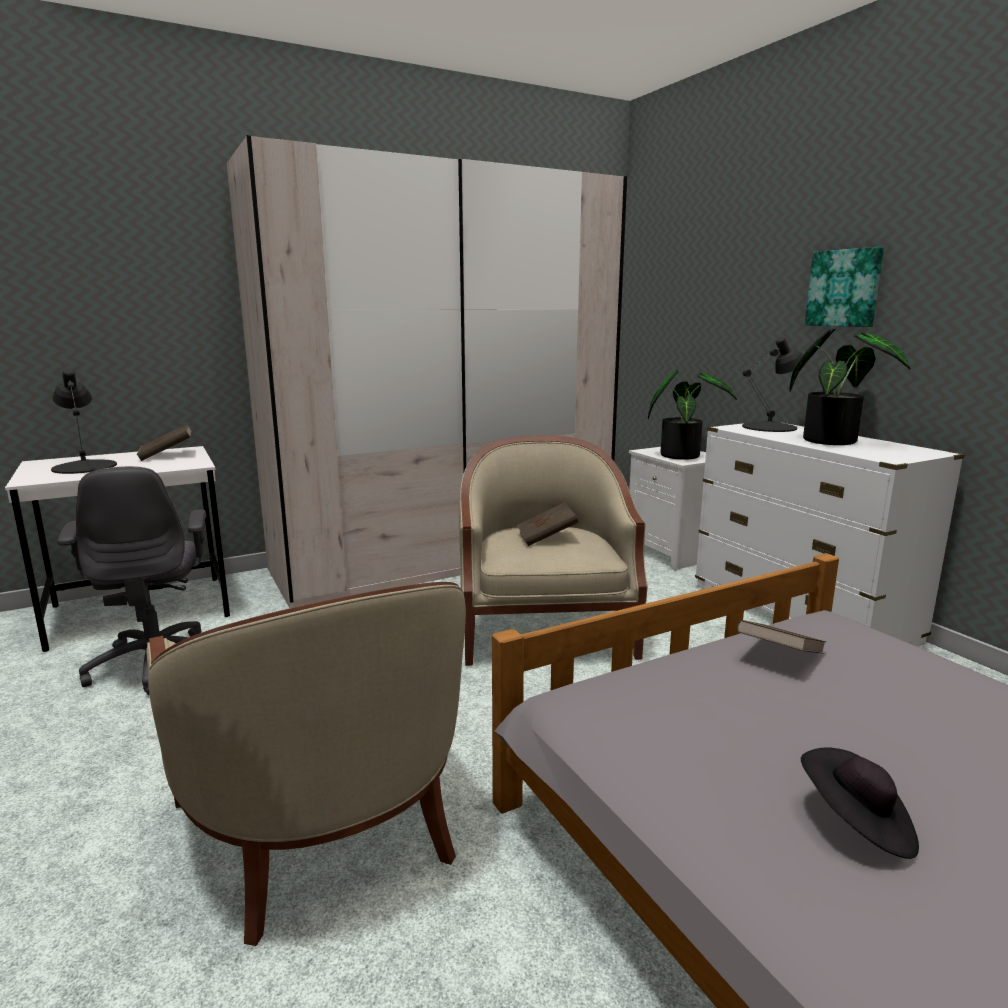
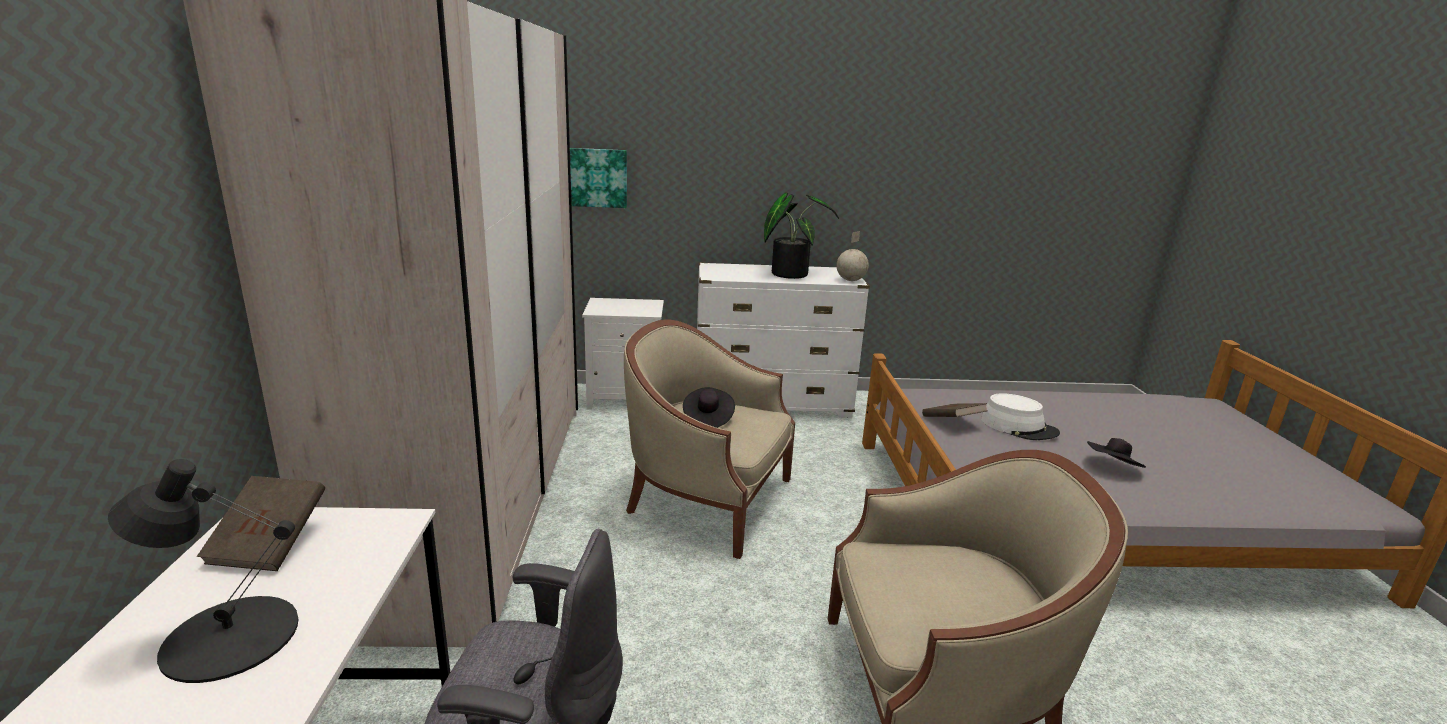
camera: 65 degrees left, 5 degrees up
(546, 538) = (707, 419): brown book -> black hat
(682, 455) = (630, 307): potted plant -> none
(770, 427) = (726, 270): black table lamp -> none
(844, 288) = (755, 156): picture -> picture (598, 178)
(868, 712) = (1019, 427): none -> white hat
(889, 457) = (850, 280): none -> globe

